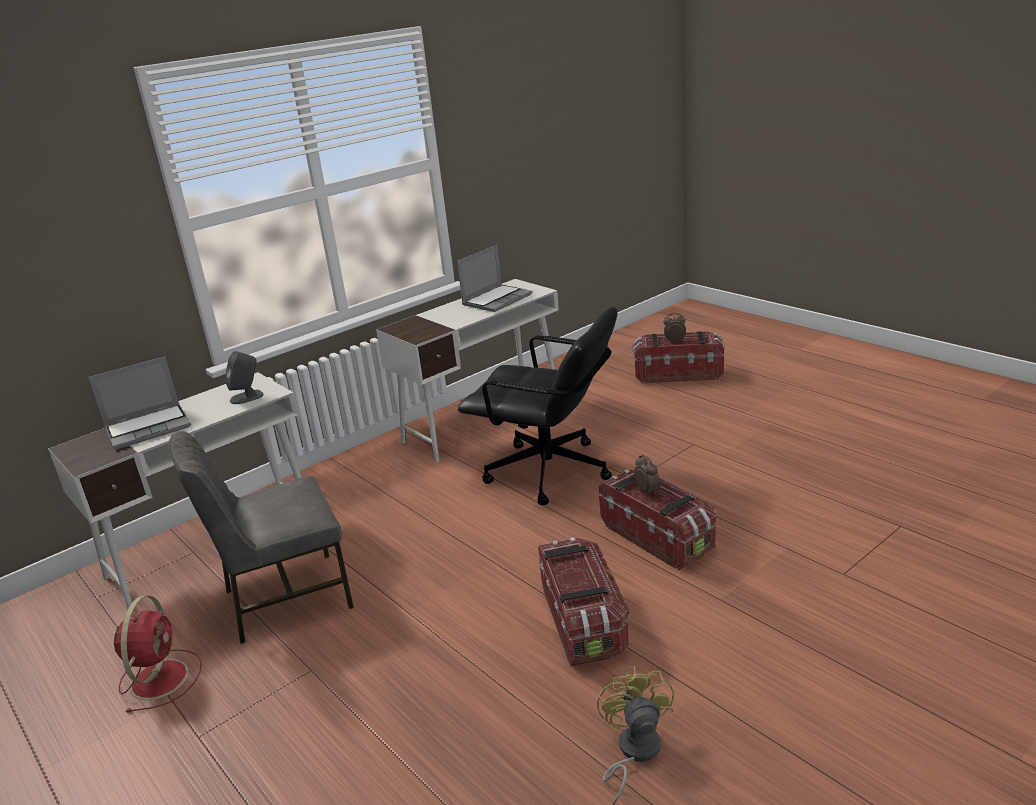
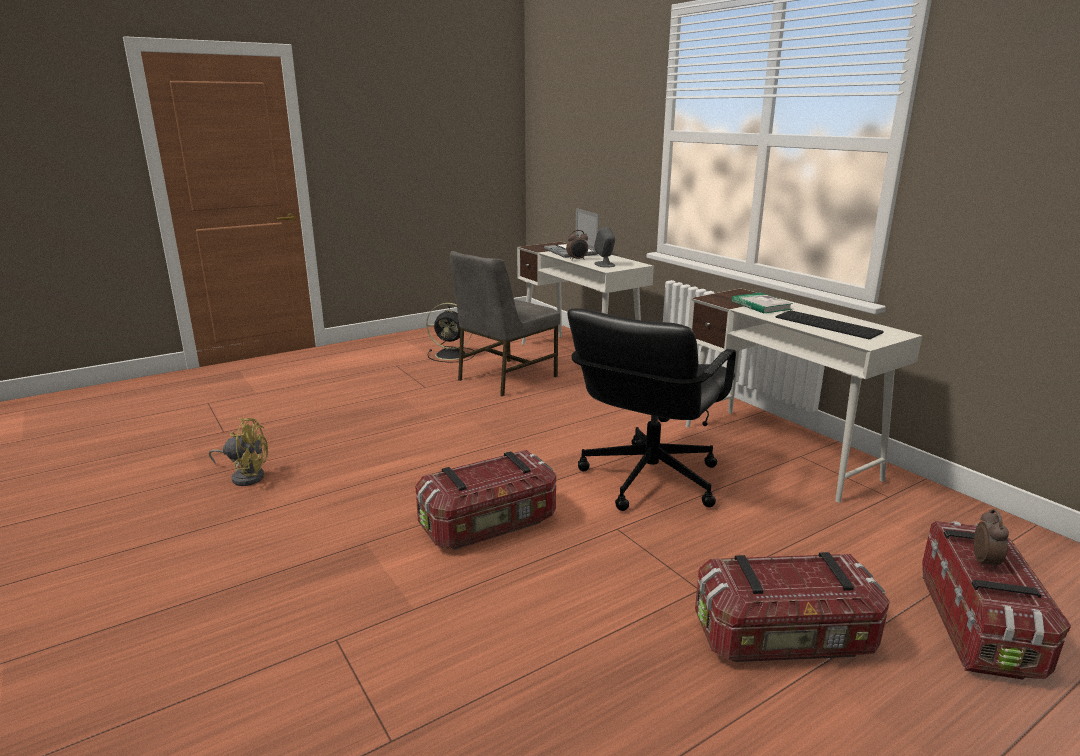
camera: 95 degrees right, 5 degrees down
(160, 677) = (452, 355): red fan -> black fan
(285, 598) = (505, 378): grey chair -> grey chair turned 120 degrees counterclockwise
(442, 320) = (761, 305): none -> book
(497, 299) = (829, 325): laptop -> keyboard
(583, 621) = (394, 472): storage box -> storage box (784, 639)
(648, 492) = (495, 471): alarm clock -> alarm clock (577, 259)

